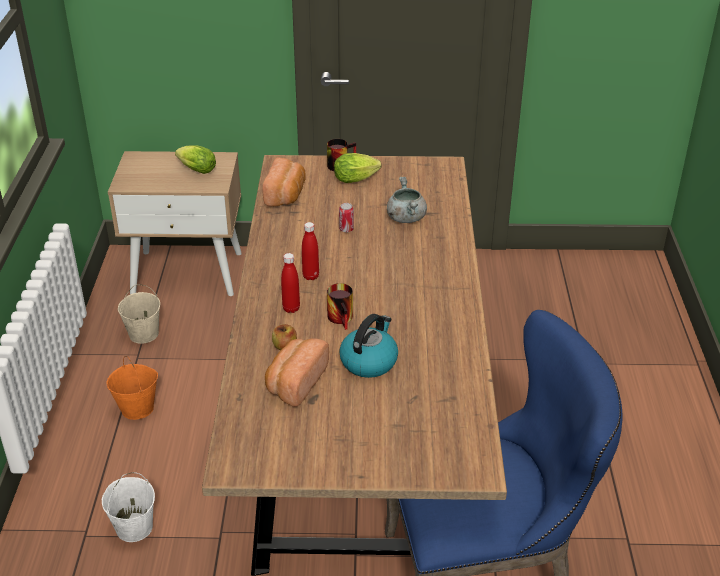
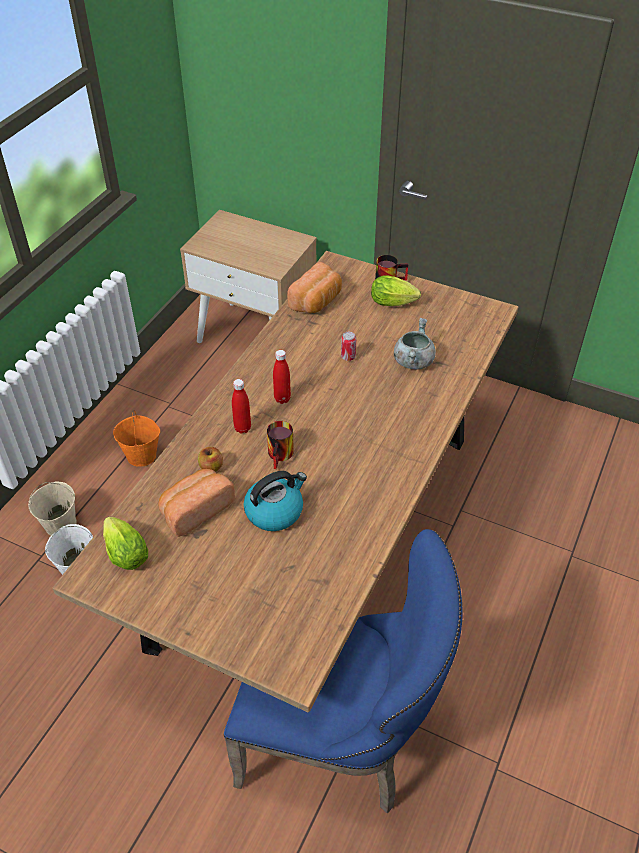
camera: 25 degrees right, 10 degrees up
(143, 334) = (186, 384): beige bucket -> beige bucket (60, 524)
(195, 170) = (267, 246): lettuce -> lettuce (124, 552)

